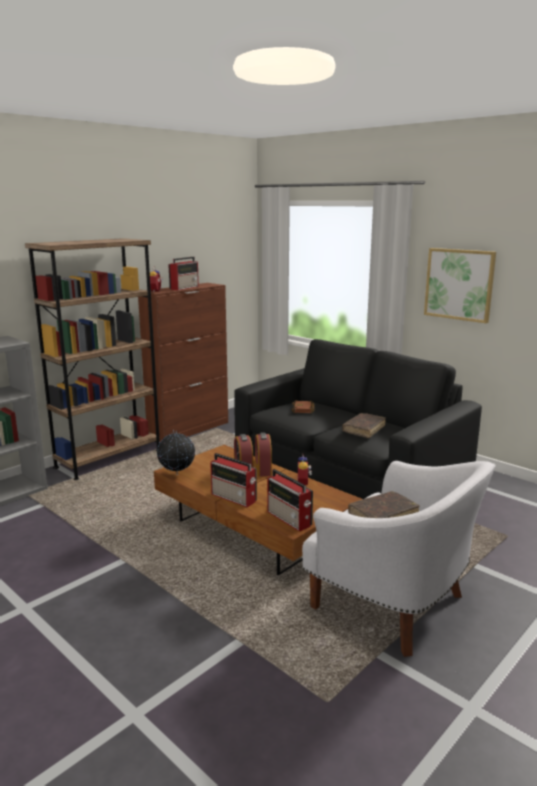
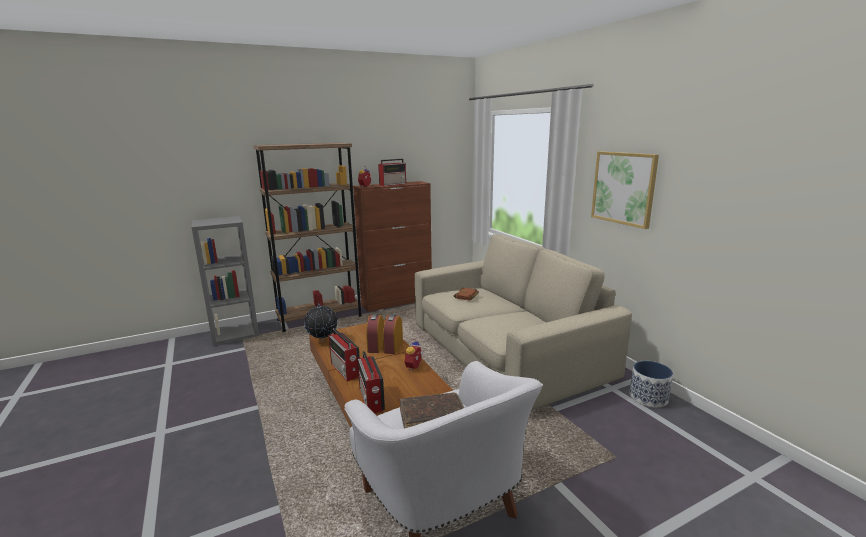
camera: 20 degrees right, 0 degrees up
(348, 465) = (505, 352): black sofa -> beige sofa
(364, 429) = (503, 322): brown book -> none
(502, 485) = (648, 397): none -> planter

